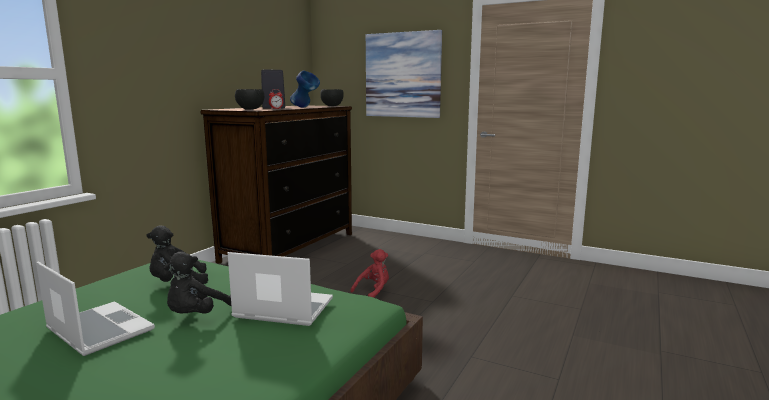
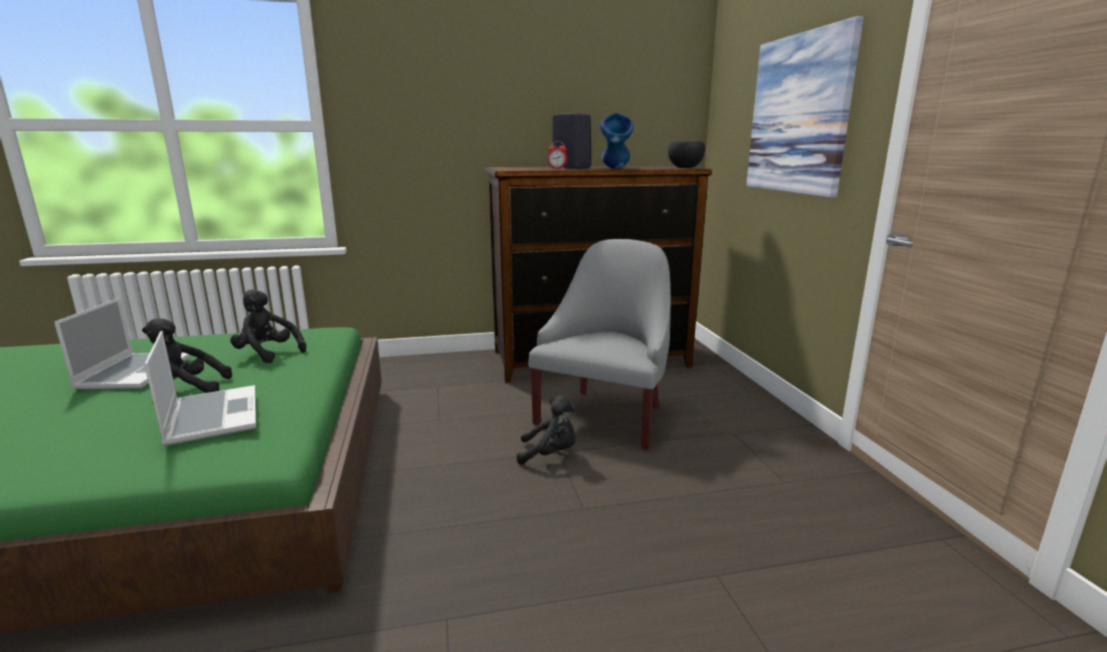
camera: 50 degrees right, 5 degrees up
(250, 109) = (526, 168): black bowl -> none
(360, 267) = (605, 415): none -> grey armchair
(373, 291) = (550, 454): red plush toy -> black plush toy

